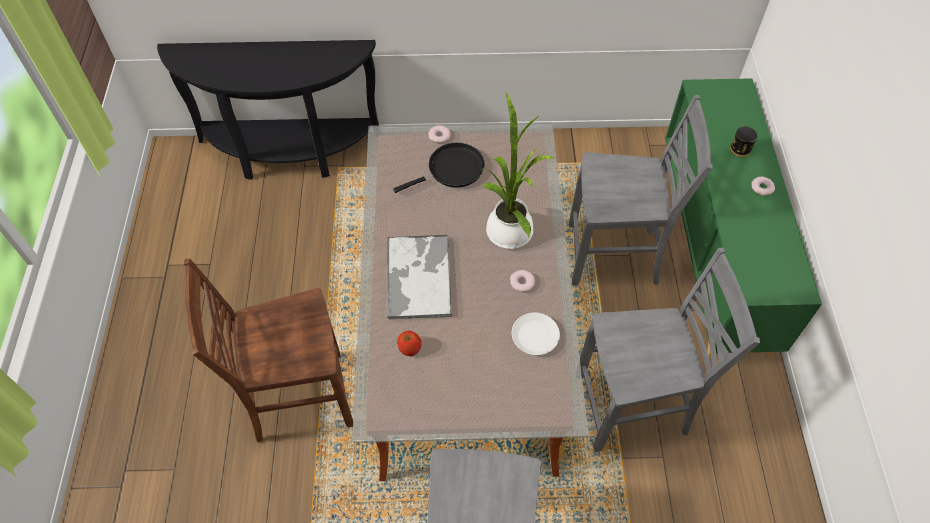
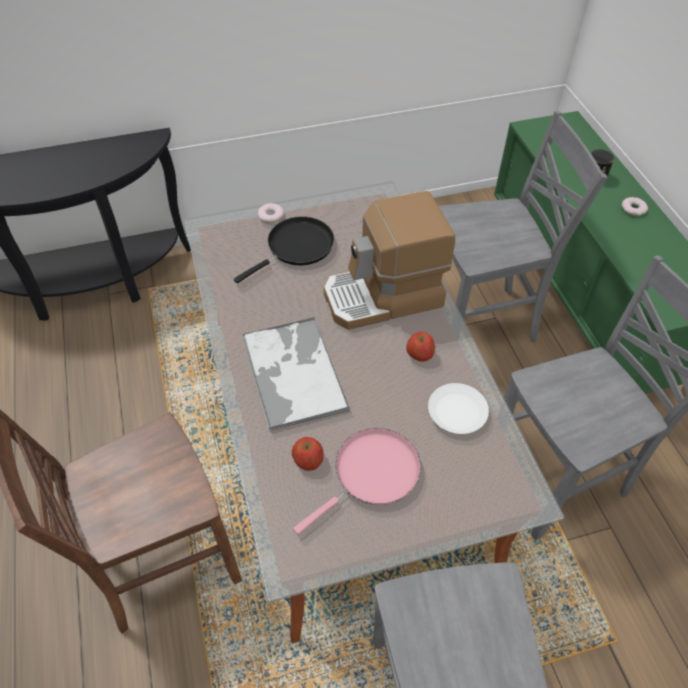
camera: 15 degrees left, 5 degrees down
(453, 369) = (372, 474): none -> pink frying pan
(509, 228) = (384, 297): potted plant -> coffee machine
(522, 282) = (419, 353): donut -> apple

